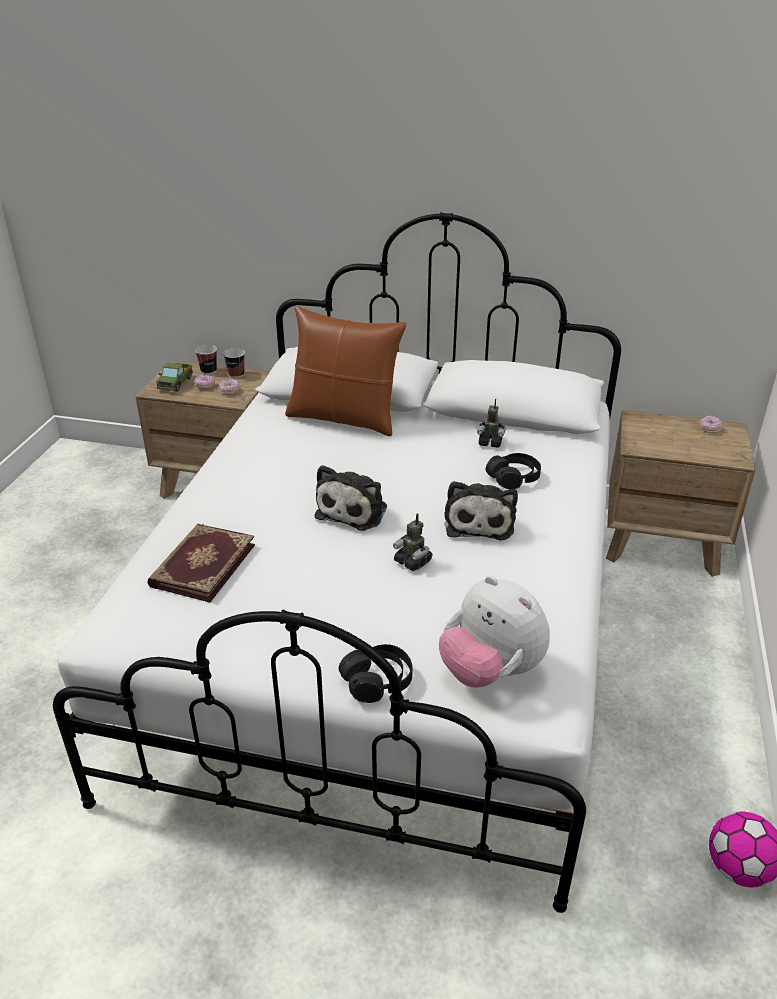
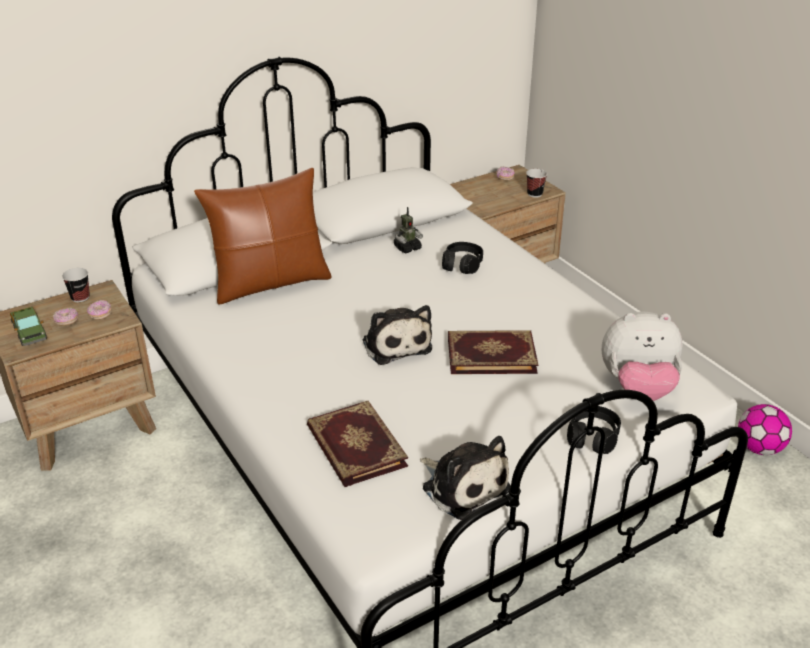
camera: 45 degrees left, 0 degrees up
(208, 371) = (45, 307): cup -> cup (534, 194)
(413, 561) = (491, 354): toy robot -> book
(479, 521) = (487, 305): plush toy -> plush toy (463, 486)

